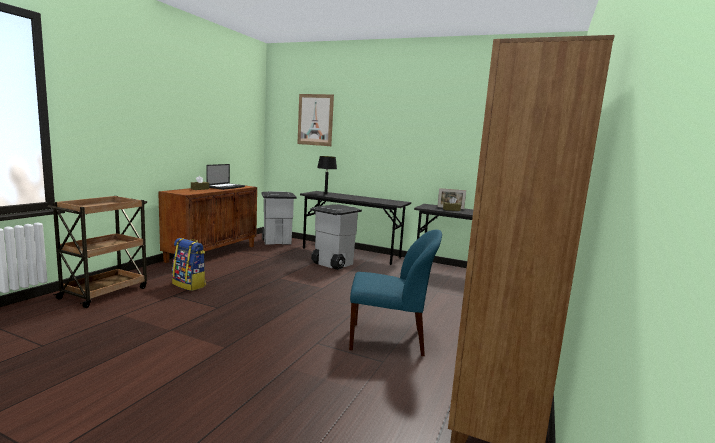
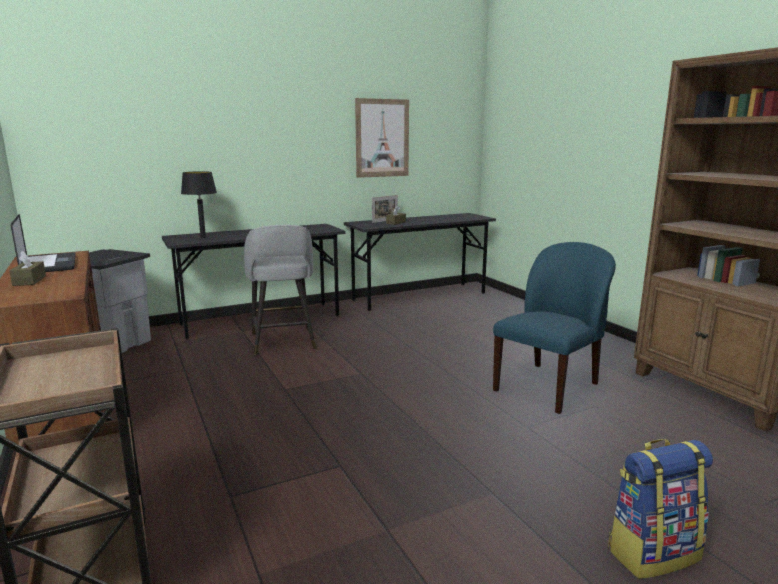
camera: 50 degrees left, 5 degrees up
(190, 285) = (203, 468): backpack -> backpack (652, 552)
(315, 120) = (135, 106): picture -> picture (382, 138)
(332, 264) = (283, 342): grey trash can -> grey stool

